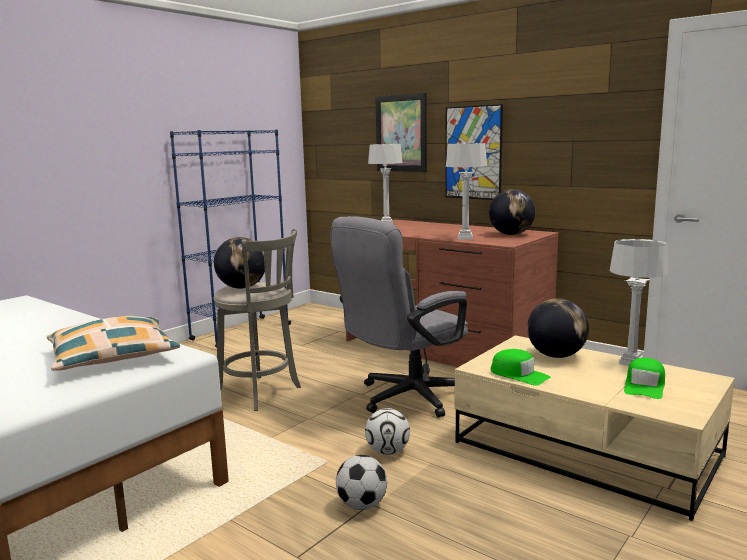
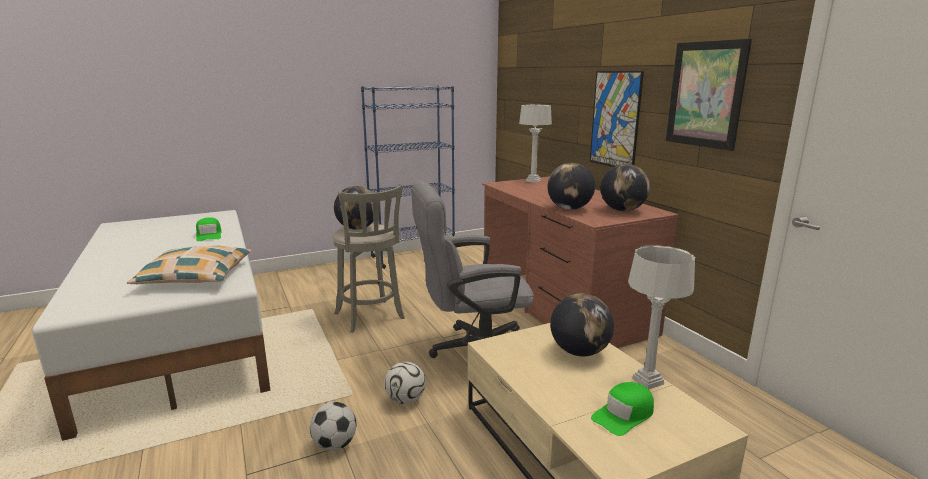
camera: 25 degrees right, 5 degrees up
(401, 133) = (562, 94): picture -> picture (705, 94)
(465, 238) = (569, 208): grey table lamp -> globe
(519, 375) = (515, 365): green cap -> green cap (209, 235)

